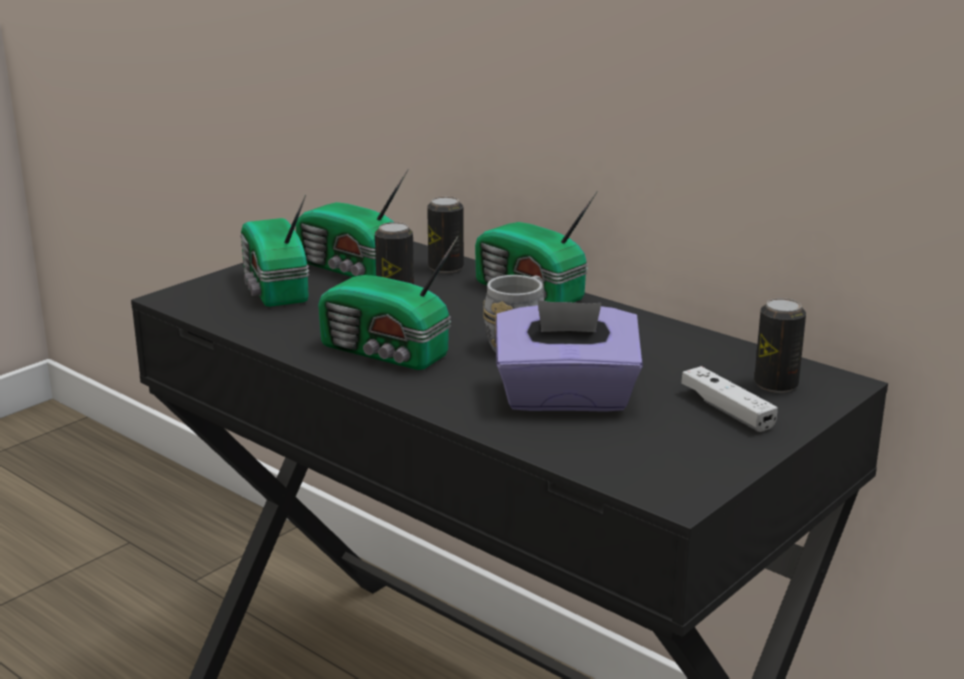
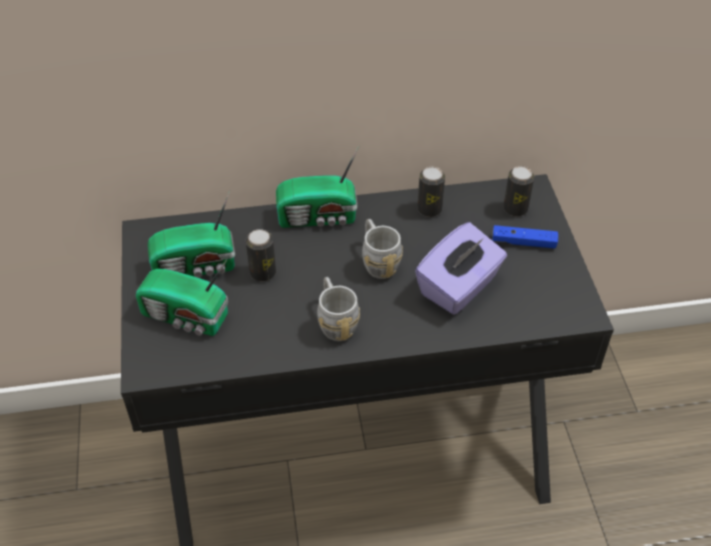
camera: 50 degrees left, 25 degrees up
(386, 353) = (335, 321): radio -> grey mug
(446, 268) = (244, 227): can -> can (429, 209)
(727, 410) = (523, 242): white game controller -> blue game controller

